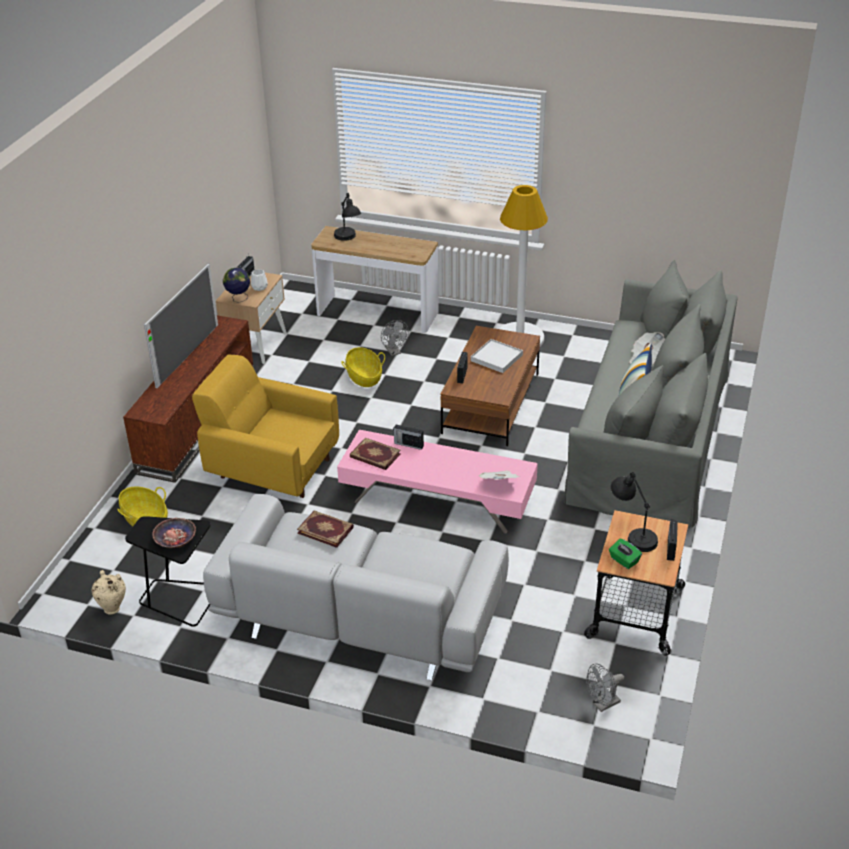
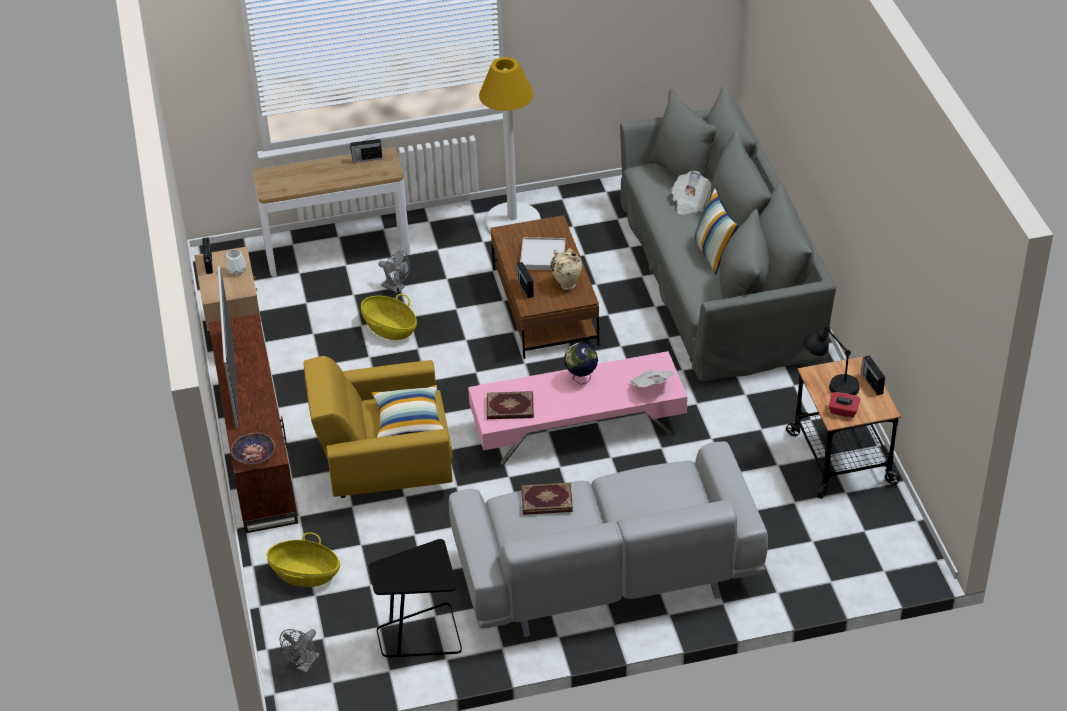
camera: 30 degrees left, 5 degrees up
(112, 608) = (361, 673): beige vase -> beige vase (566, 284)
(175, 539) = (426, 570): bowl -> bowl (254, 454)
(238, 299) = (226, 292): globe -> globe (581, 378)
(288, 433) = (408, 420): none -> pillow
(348, 239) = (295, 178): black table lamp -> none
(408, 444) = (531, 382): radio -> radio (366, 159)
(603, 705) = (878, 550): grey fan -> grey fan (305, 665)
(624, 560) = (843, 411): green tissue box -> red tissue box

